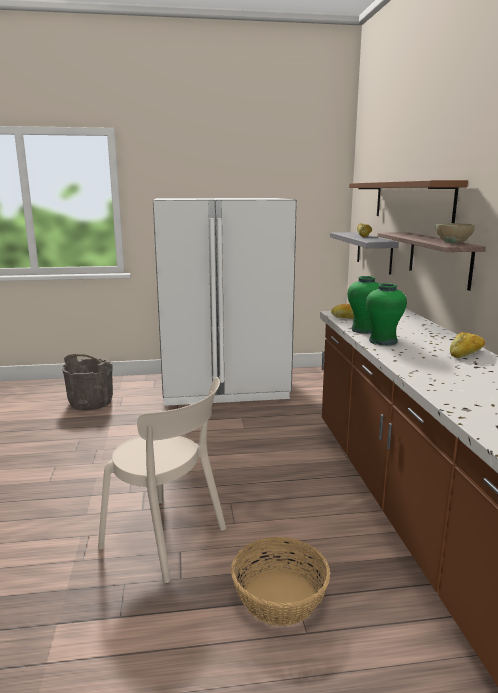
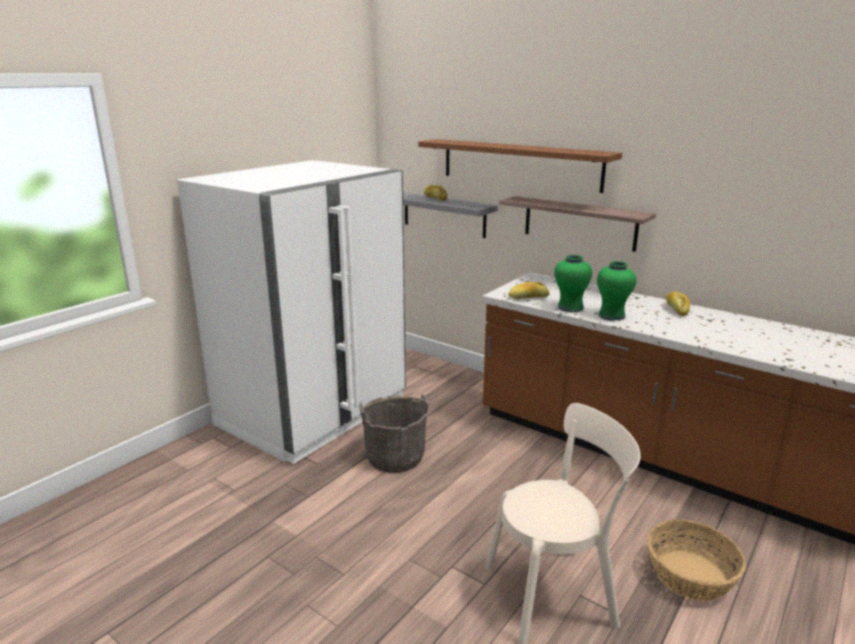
camera: 45 degrees left, 5 degrees up
(91, 402) = (185, 506): grey bucket -> grey bucket (395, 457)
(453, 243) = (626, 212): beige bowl -> none

